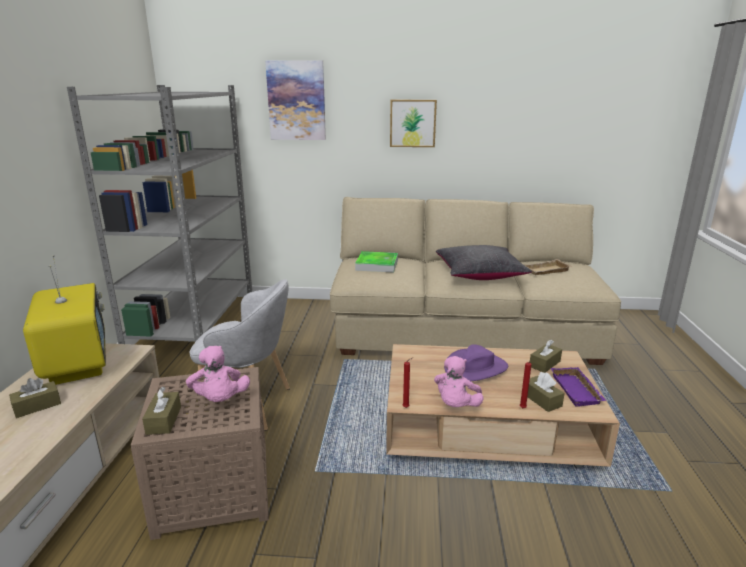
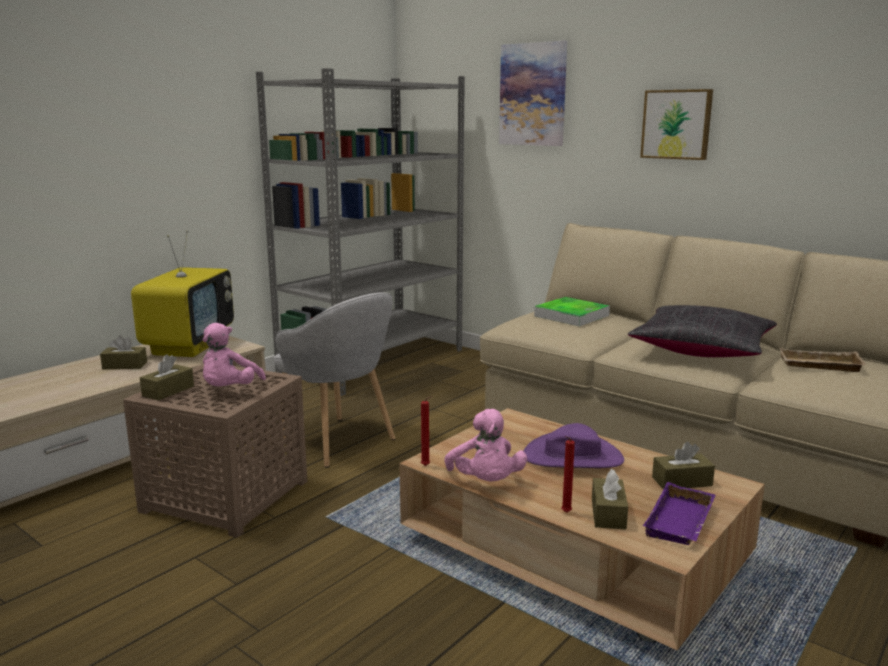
camera: 35 degrees right, 5 degrees down
(456, 405) = (486, 482): pink plush toy -> pink plush toy turned 75 degrees counterclockwise

